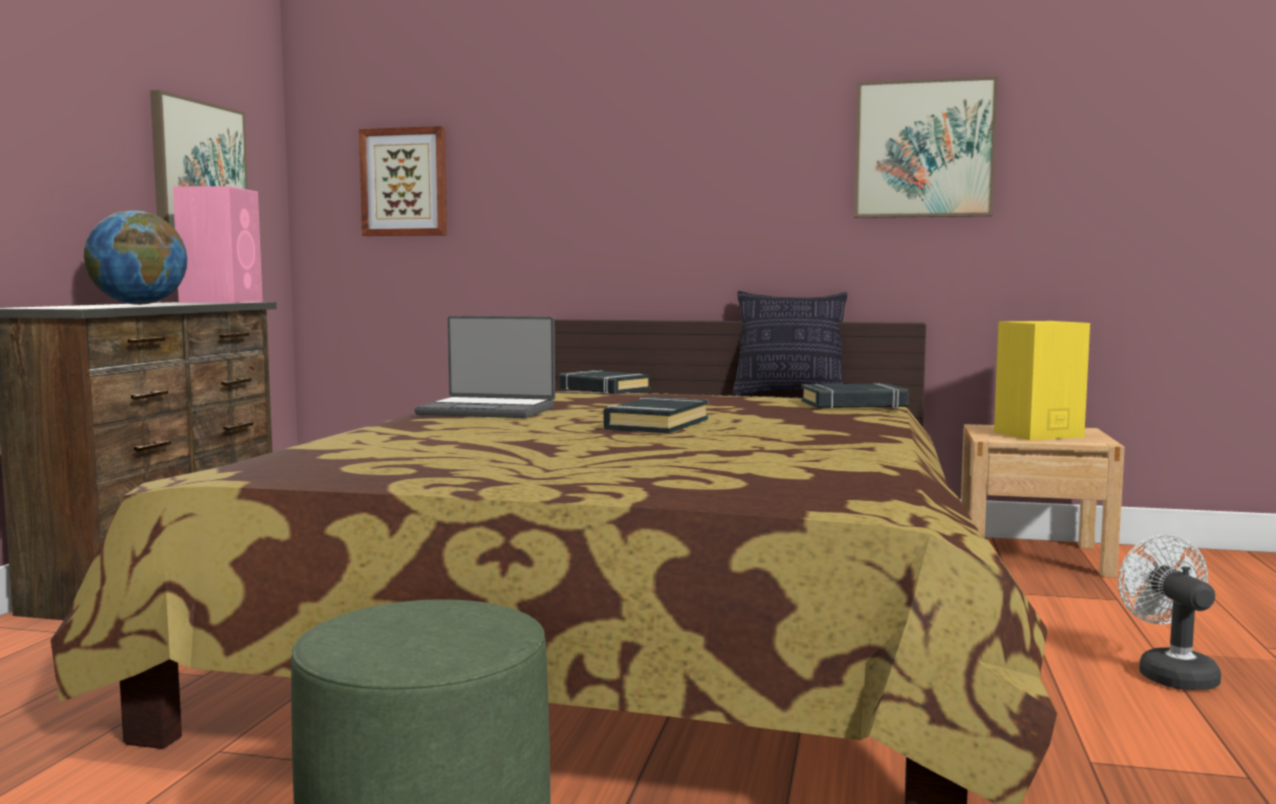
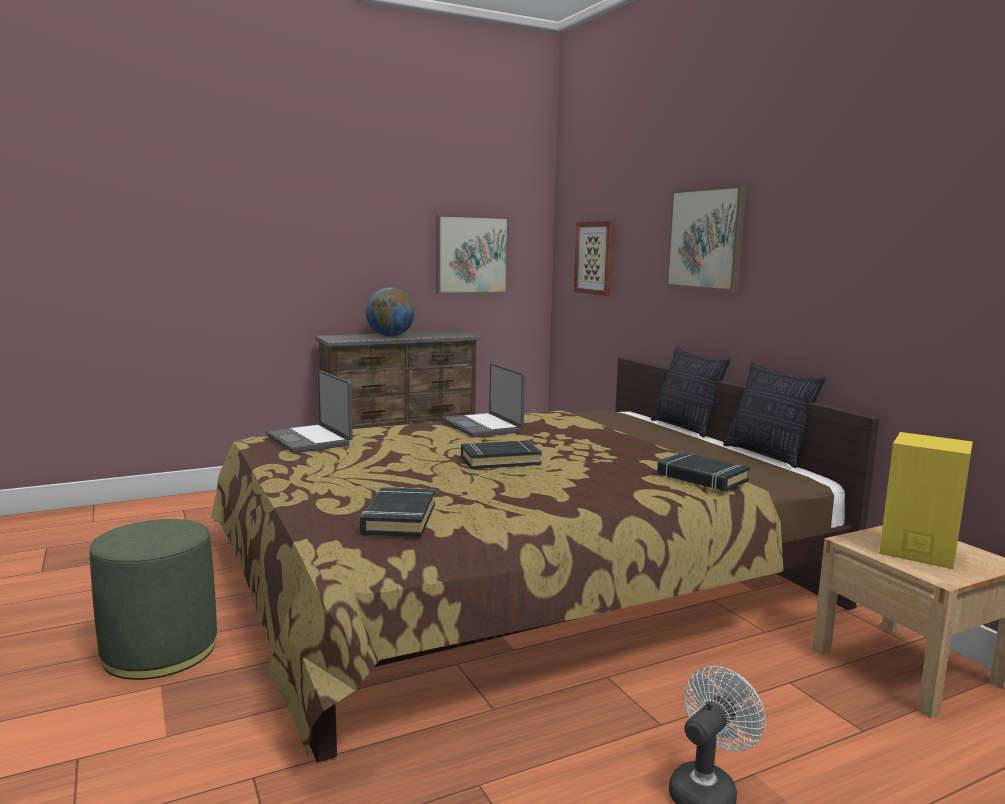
camera: 50 degrees right, 5 degrees up
(222, 302) = (453, 334): pink speaker -> none
(326, 455) = (310, 440): none -> laptop
(603, 389) = (631, 422): black book -> black book (399, 519)
(646, 391) = (685, 428): none -> pillow
(923, 149) = (902, 251): picture -> picture (706, 239)

